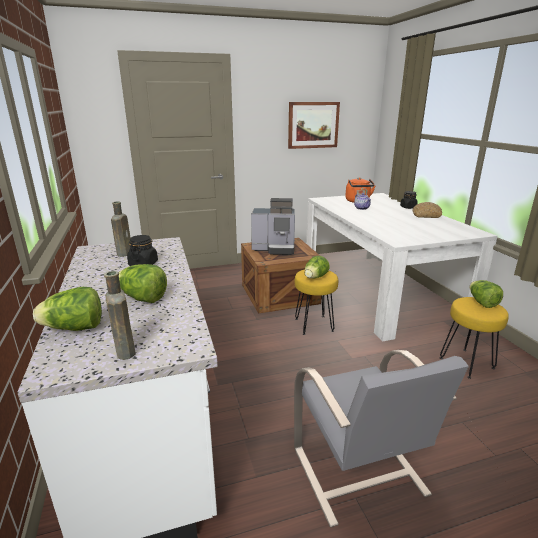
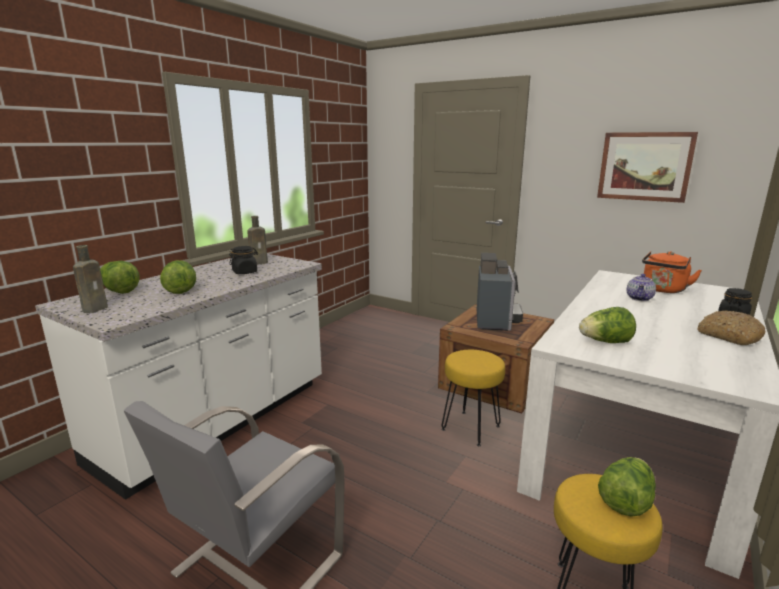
camera: 50 degrees right, 5 degrees down
(275, 249) = (496, 320): coffee machine -> coffee machine turned 135 degrees counterclockwise
(315, 278) = (466, 361): lettuce -> lettuce (605, 342)

